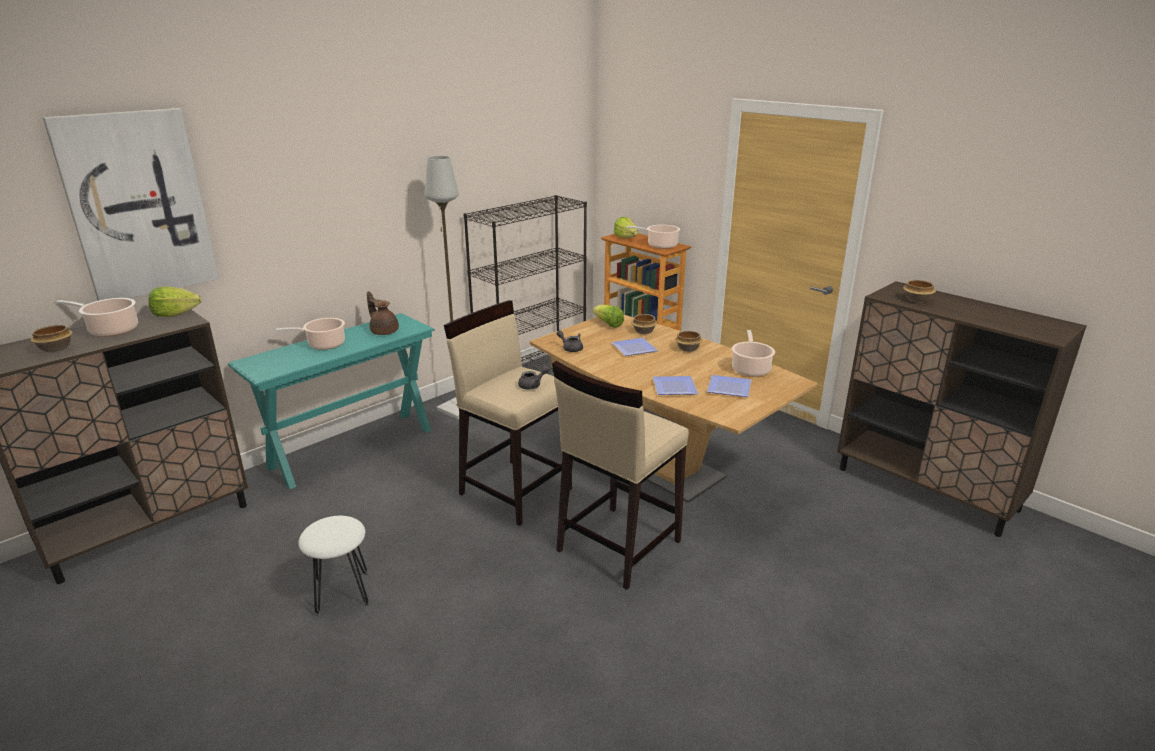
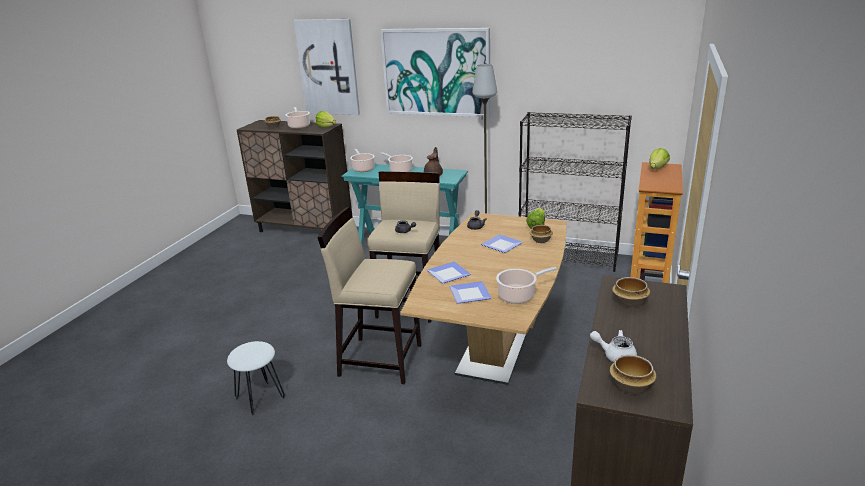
camera: 65 degrees right, 0 degrees up
(341, 181) = (436, 72): none -> picture
(341, 593) = (285, 290): white stool -> white stool (260, 397)
(660, 245) = (659, 183): cooking pot -> cooking pot (363, 169)
(688, 349) = (527, 263): bowl -> bowl (630, 386)
(998, 322) = (615, 355): none -> white teapot

